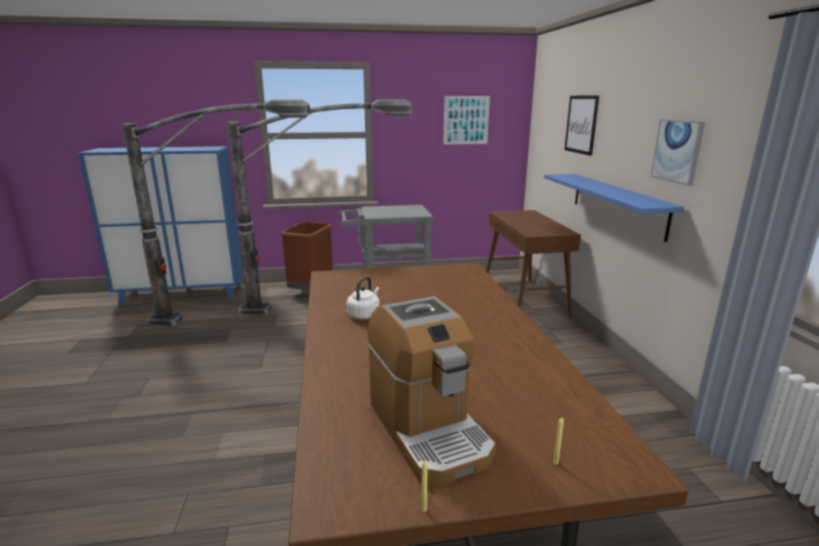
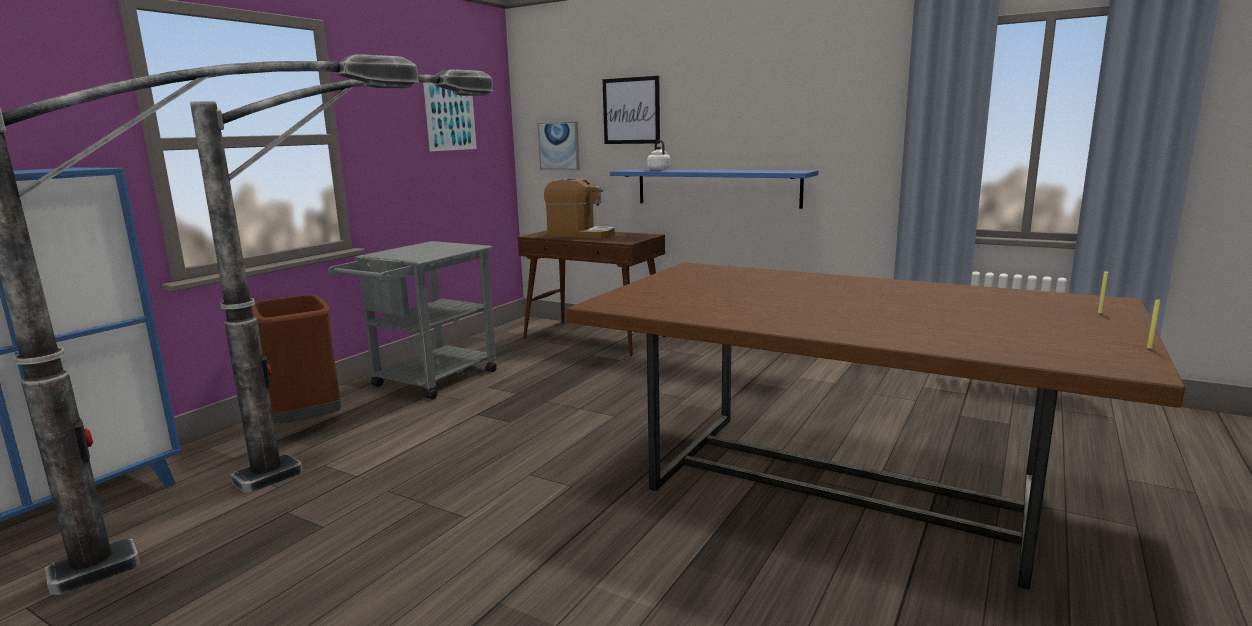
camera: 50 degrees left, 5 degrees down
(364, 315) = (757, 310): white kettle -> white kettle (658, 169)
(428, 429) = (1031, 329): coffee machine -> coffee machine (580, 235)
(677, 151) = (797, 120): picture -> picture (559, 146)

